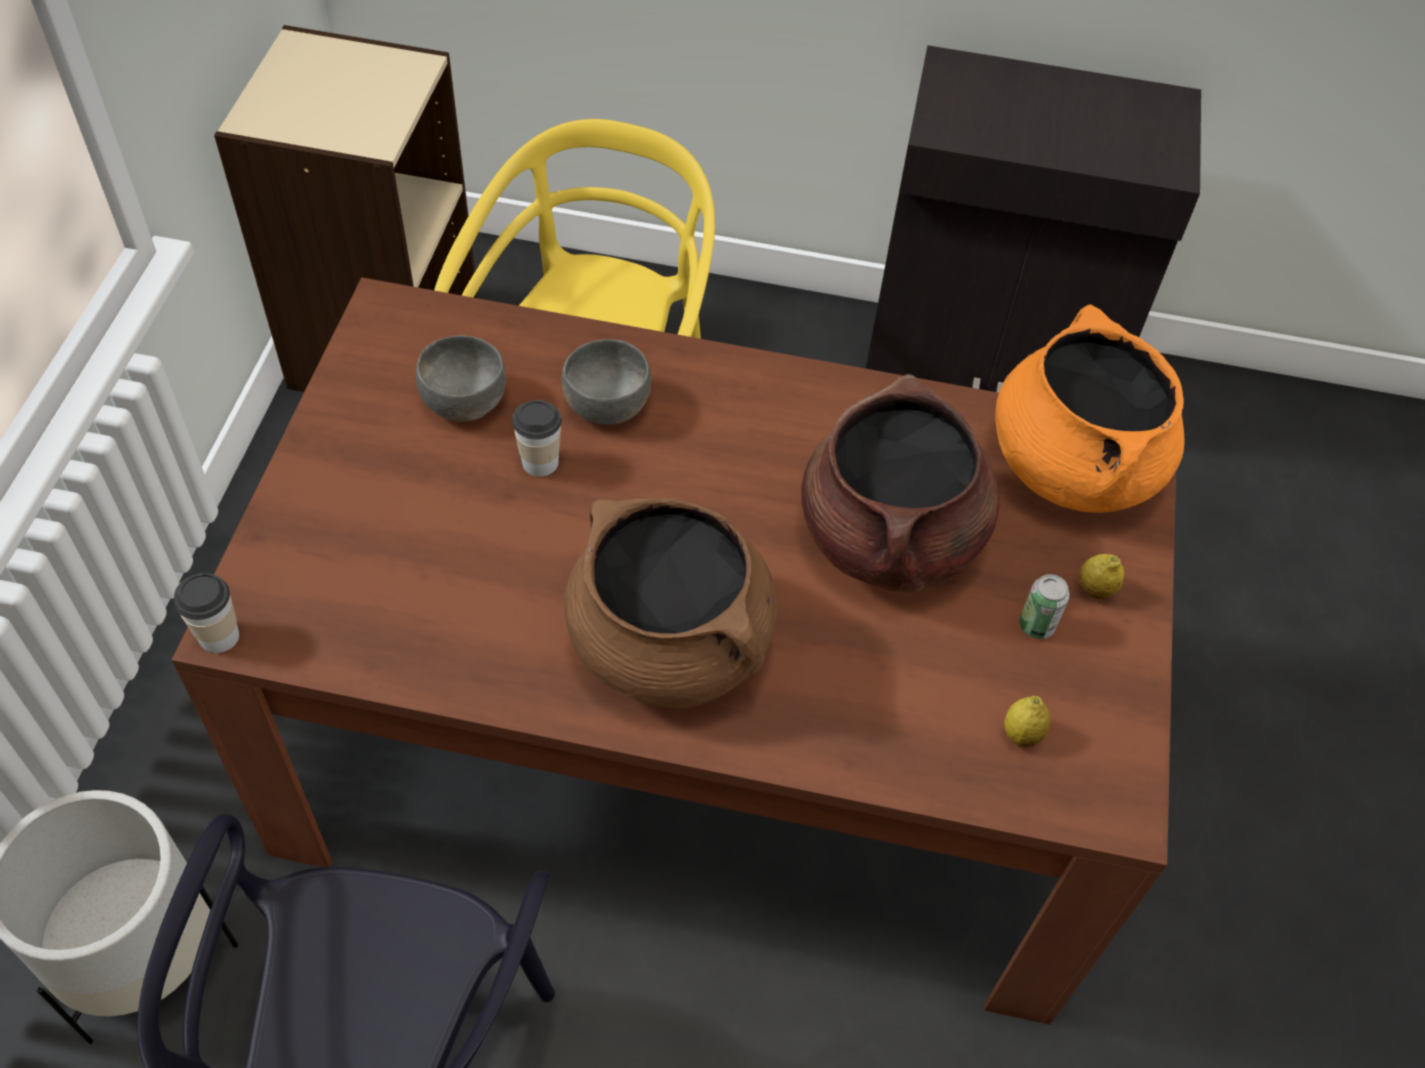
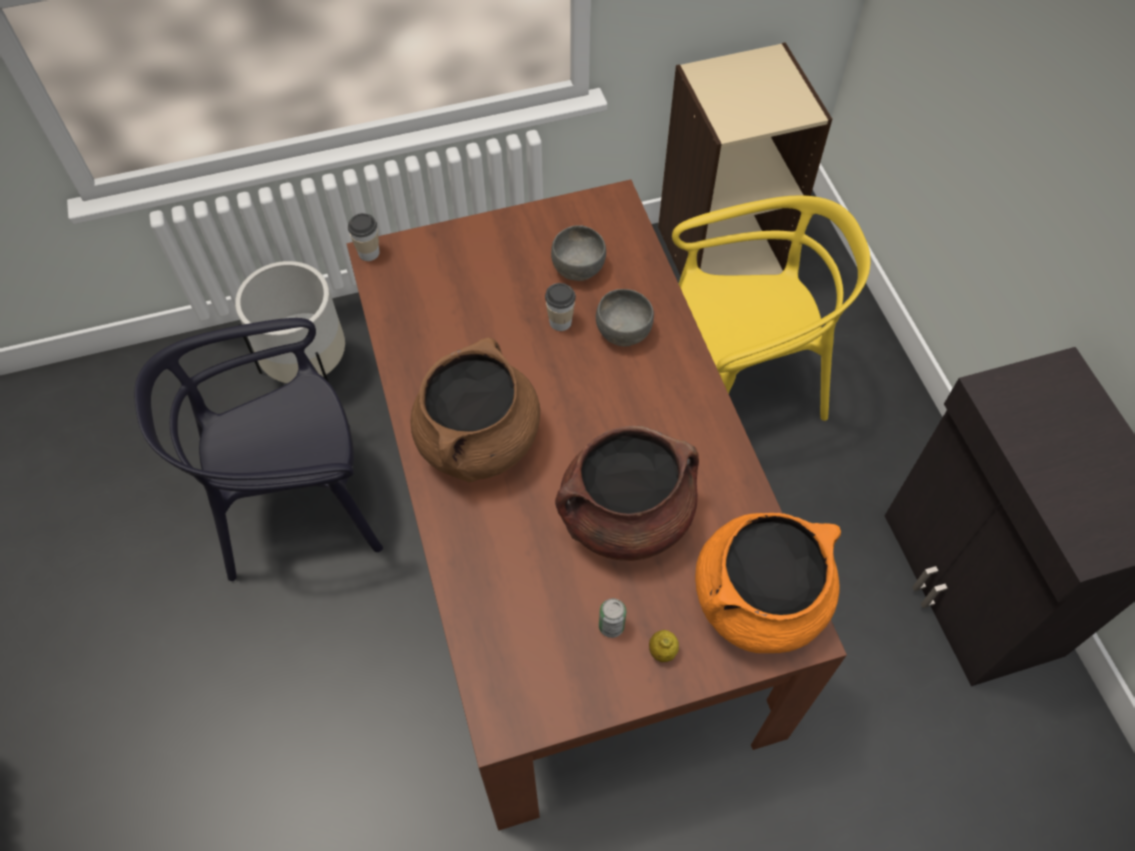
camera: 65 degrees right, 5 degrees up
(1021, 734) = (524, 648): lemon -> none

